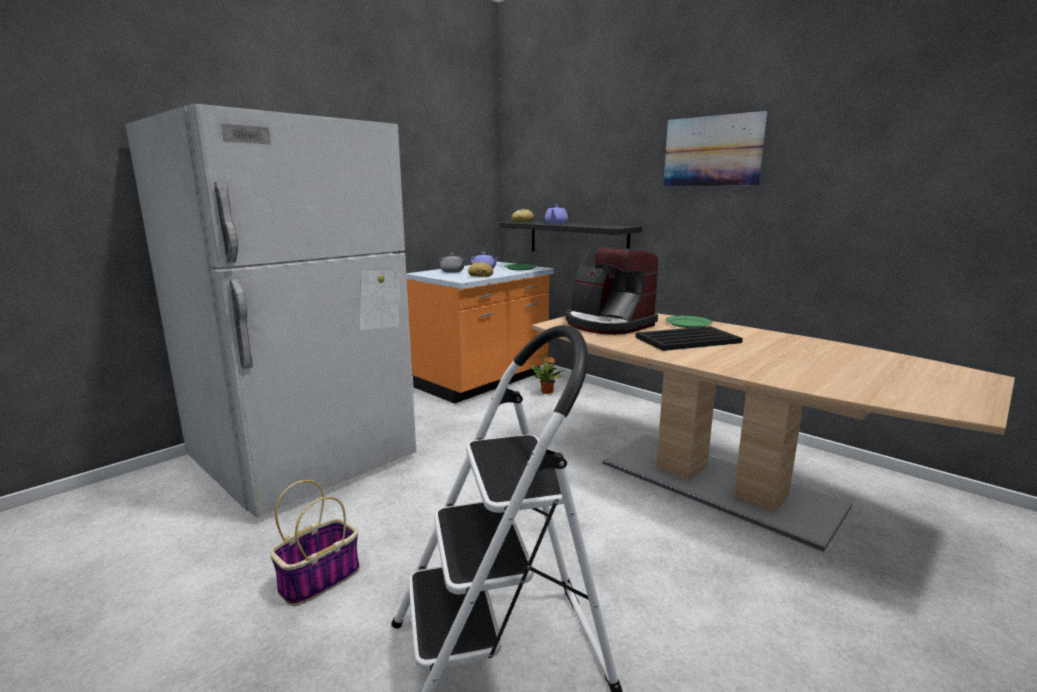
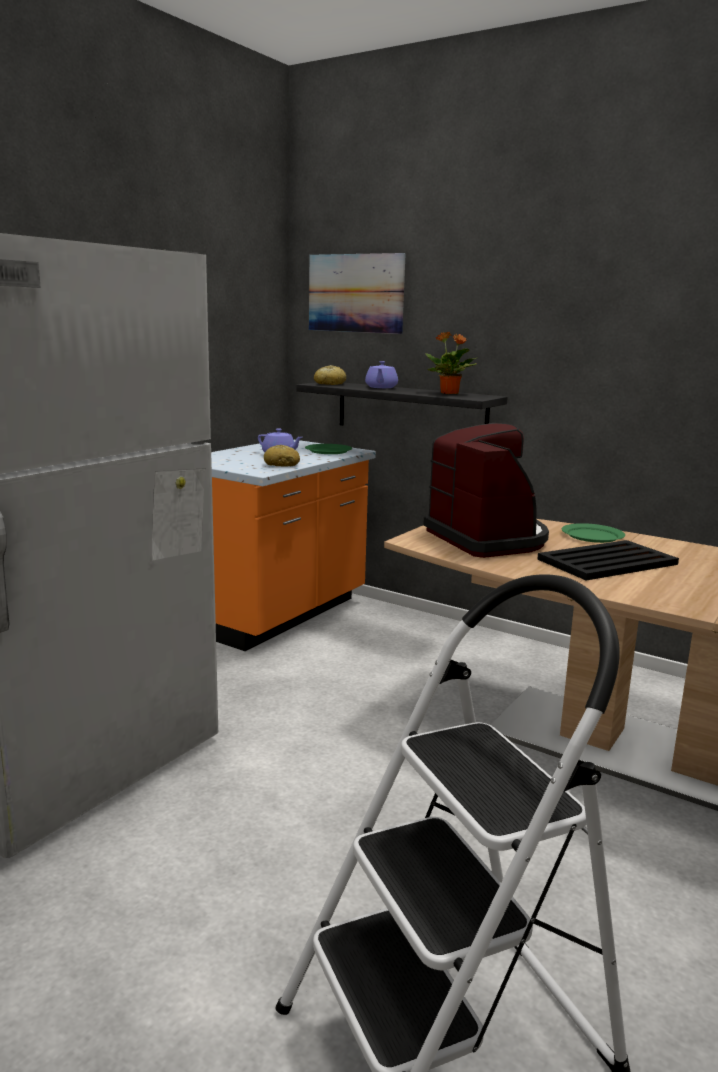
camera: 10 degrees left, 0 degrees up
(320, 579) = (140, 948): basket -> none
(453, 271) = (235, 457): grey teapot -> none
(547, 392) = (372, 627): potted plant -> potted plant (449, 393)
(607, 324) = (487, 539): coffee machine -> coffee machine turned 150 degrees counterclockwise
(712, 151) = (609, 299): picture -> picture (355, 293)

